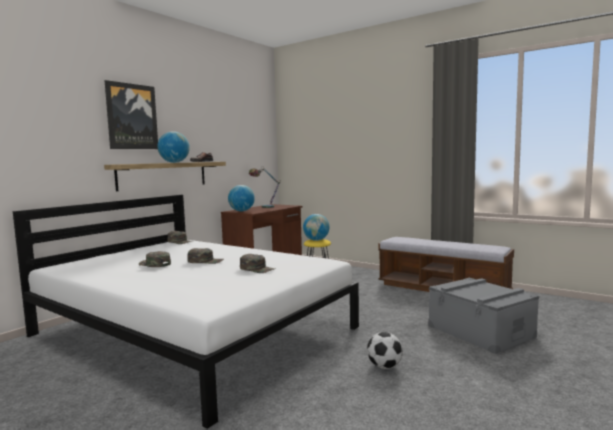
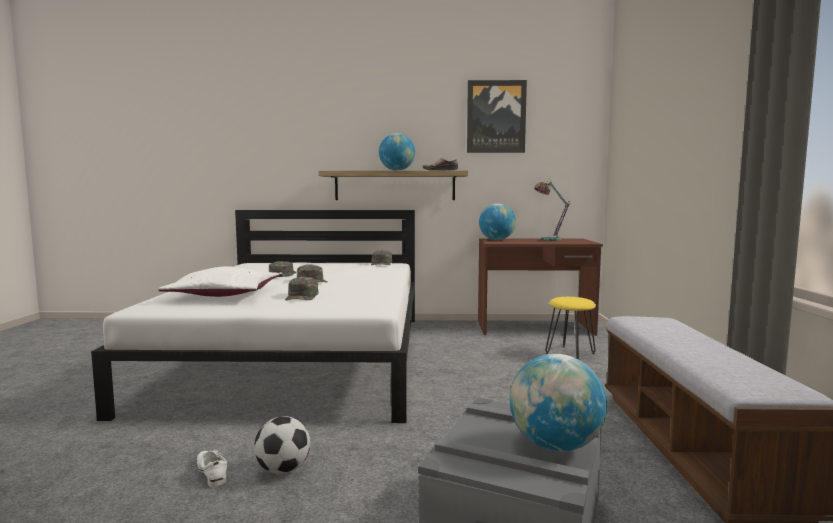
camera: 55 degrees right, 0 degrees up
(131, 116) = (359, 119): picture -> picture (496, 117)
(203, 284) = (224, 295): none -> white pillow
(316, 240) = (571, 298): globe -> globe (555, 446)
(366, 388) = (211, 472): none -> white shoe

